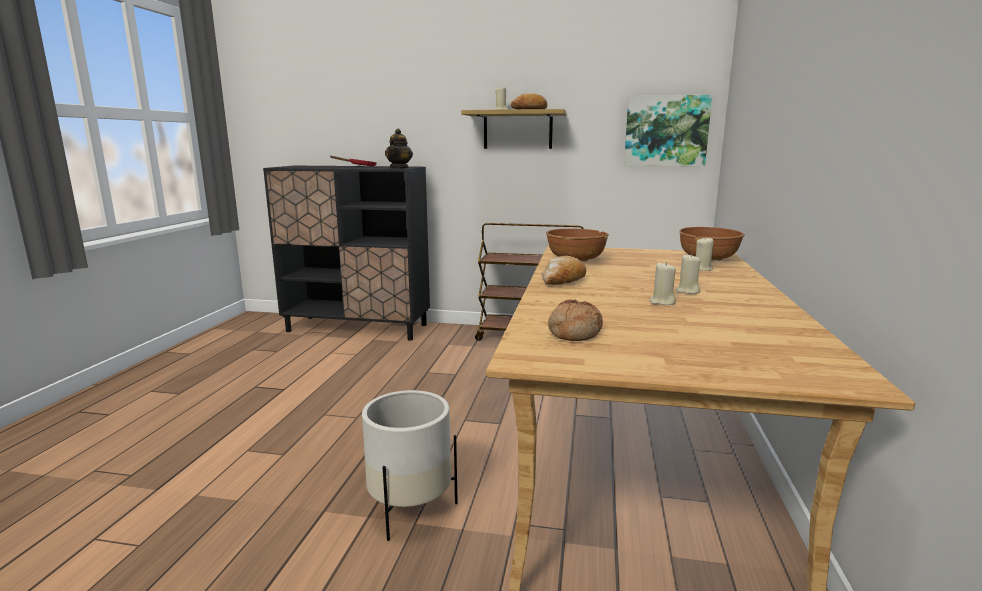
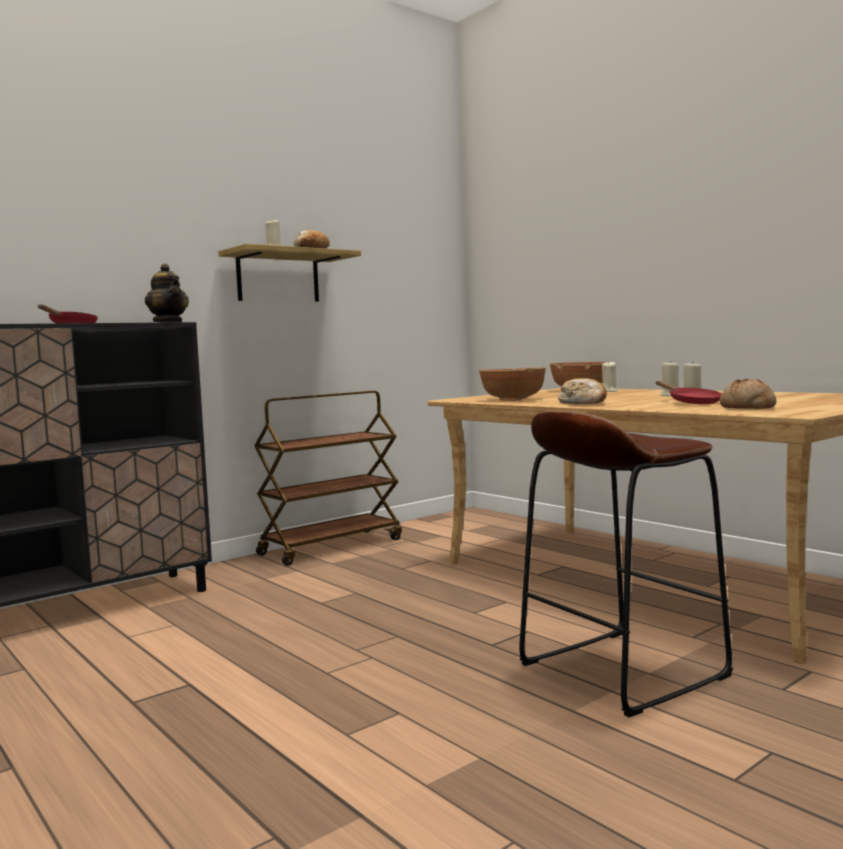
camera: 50 degrees left, 10 degrees down
(410, 509) = (621, 670): white planter -> brown stool
(608, 308) = (691, 402): none -> red frying pan
(666, 131) = (422, 283): picture -> none

